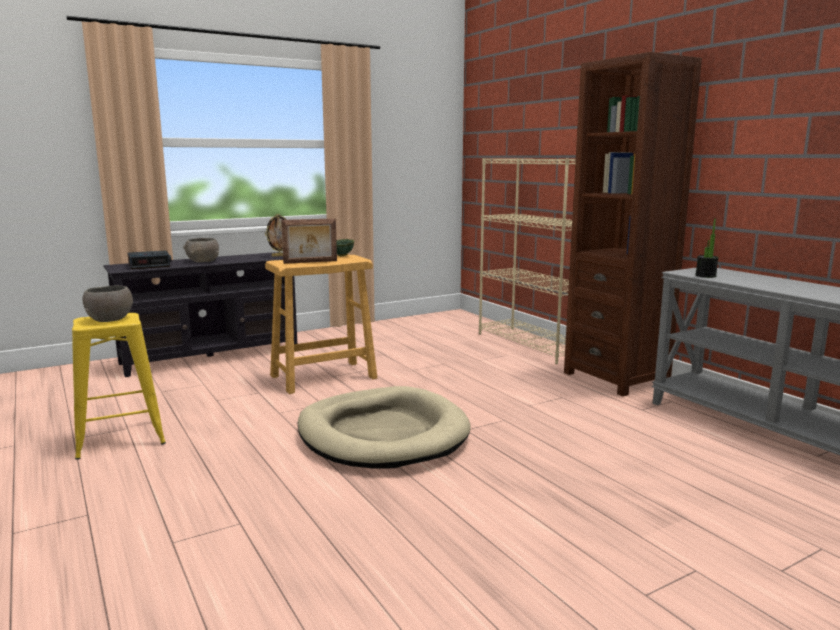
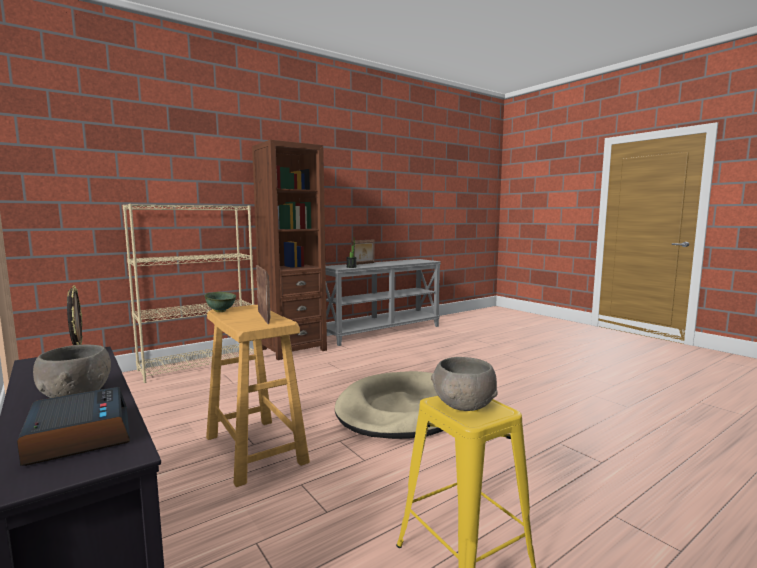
camera: 95 degrees left, 5 degrees down
(778, 280) = (363, 264): none -> picture frame

